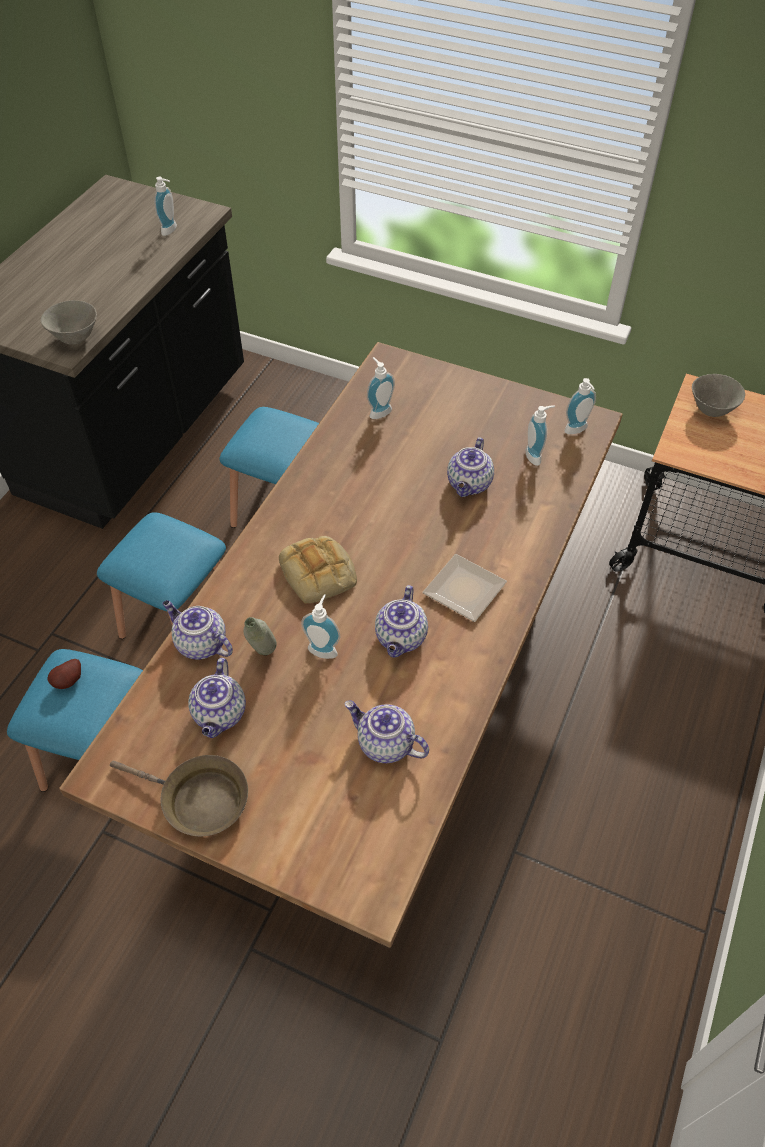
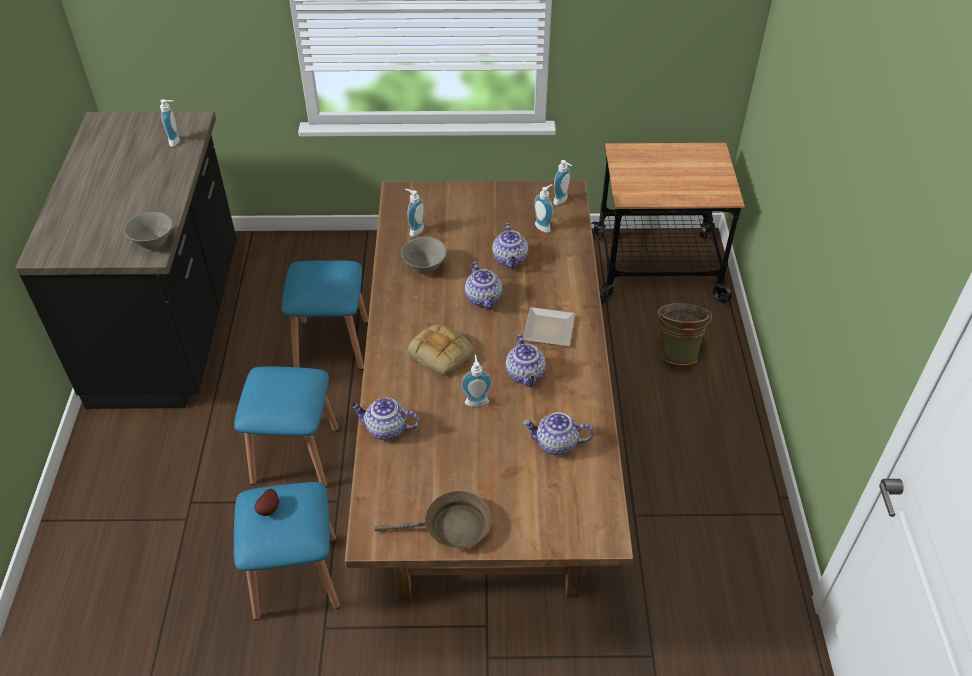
camera: 25 degrees left, 5 degrees down
(220, 715) = (431, 469): teapot -> teapot (484, 299)
(263, 657) = (437, 421): grey bottle -> none
(678, 665) = (677, 351): none -> green bucket
(711, 411) = (635, 163): grey bowl -> grey bowl (425, 269)

